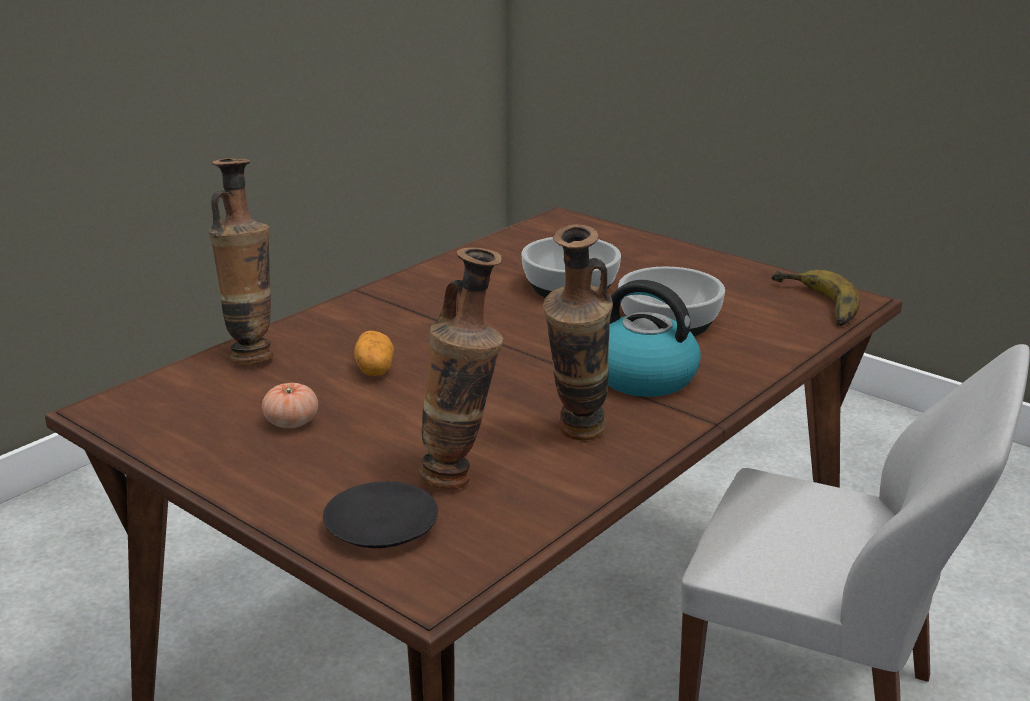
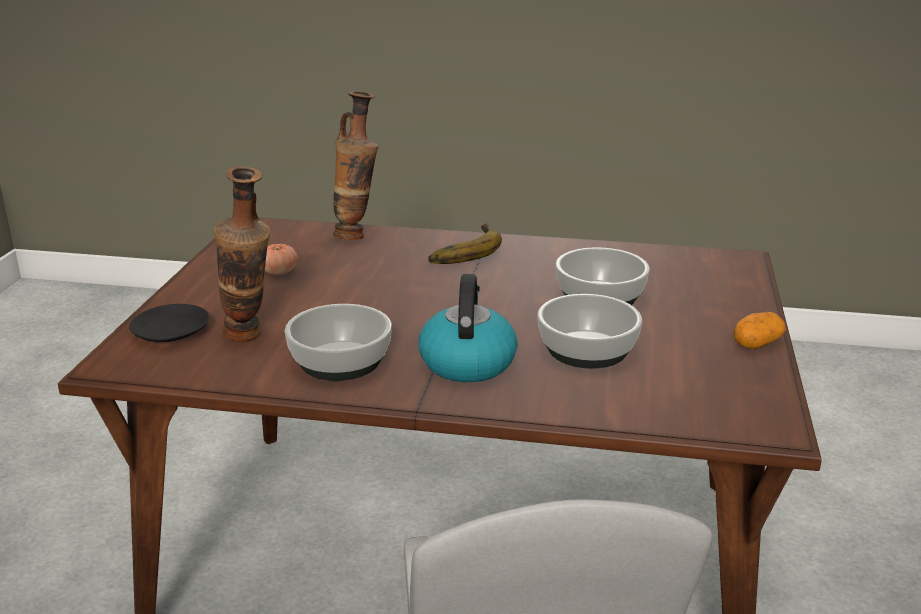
camera: 60 degrees right, 0 degrees up
(374, 369) = (376, 272): potato -> potato (756, 343)
(576, 437) = (341, 361): vase -> bowl
(813, 305) = (723, 407): banana -> banana (461, 250)

